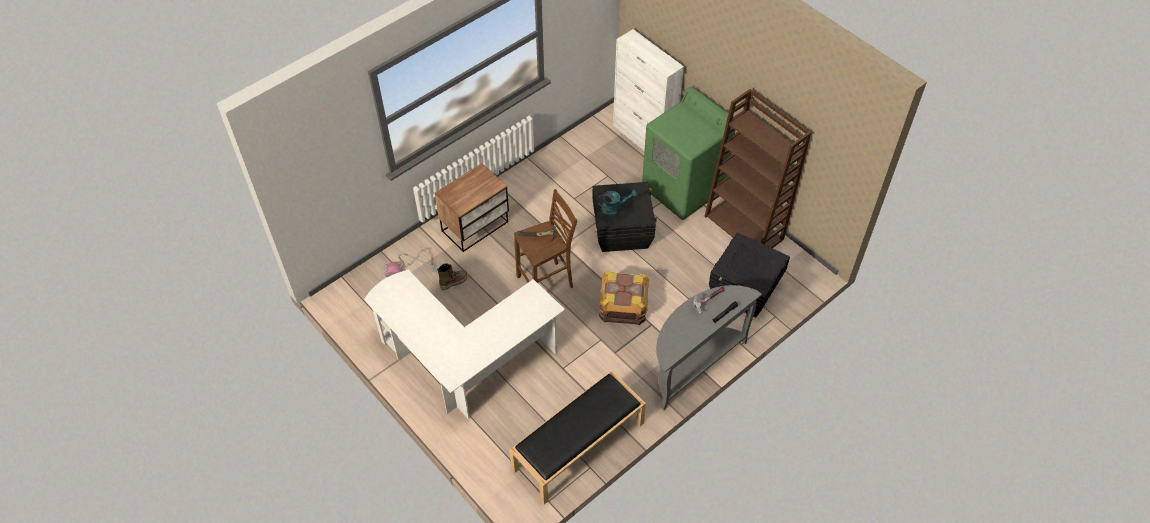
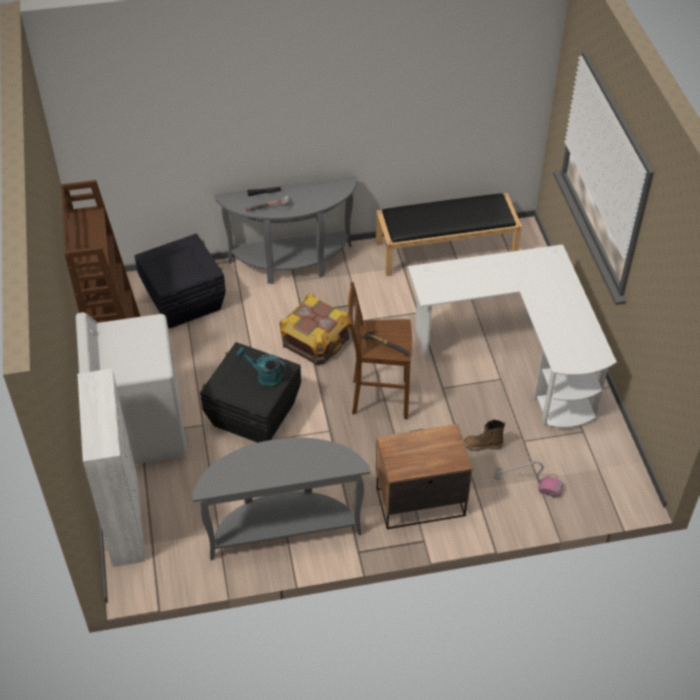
camera: 150 degrees left, 5 degrees down
(549, 175) = (283, 528): none -> grey console table
(683, 189) = (141, 431): green washing machine -> white washing machine

